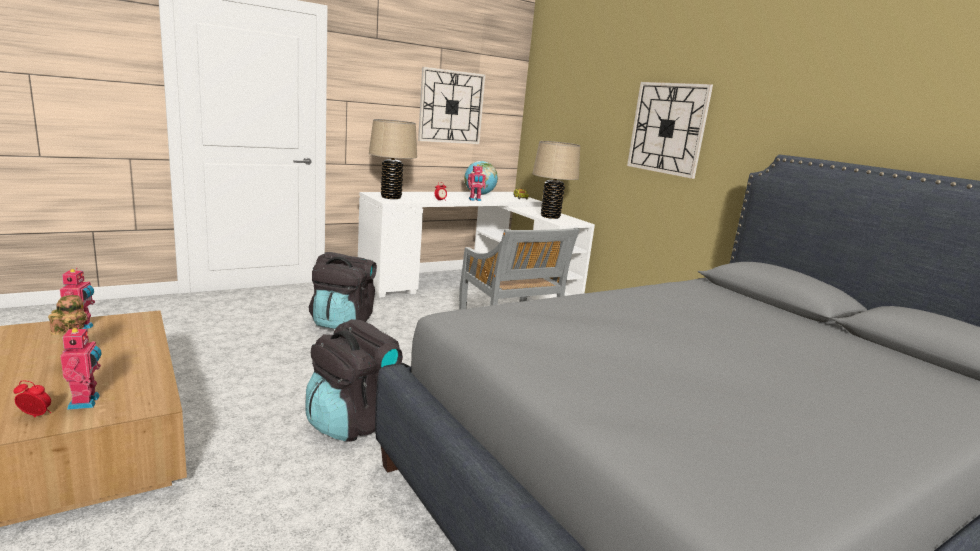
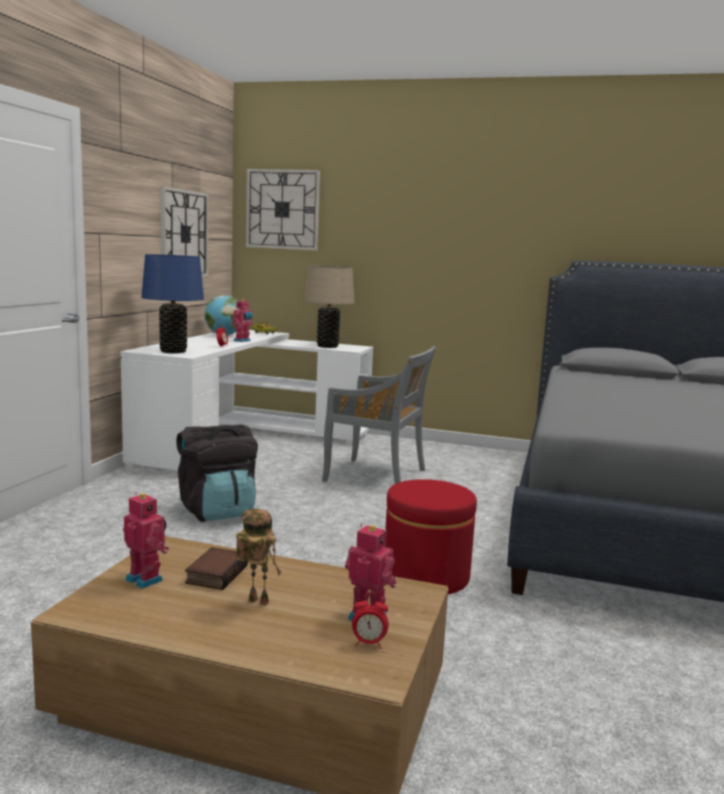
camera: 40 degrees left, 5 degrees down
(35, 416) = (368, 644): alarm clock -> alarm clock turned 135 degrees counterclockwise
(112, 341) = (215, 573): none -> book
(356, 421) = (426, 576): black backpack -> red ottoman
(391, 197) = (173, 351): beige table lamp -> blue table lamp
(667, 128) = (447, 244): wall clock -> wall clock (282, 209)

